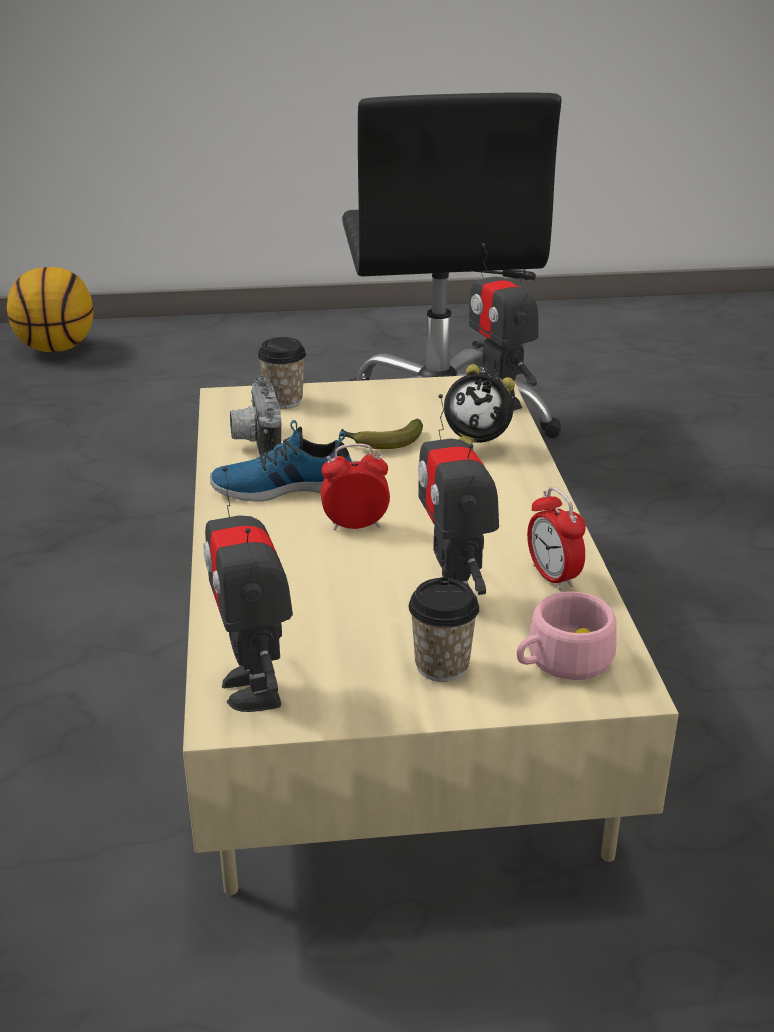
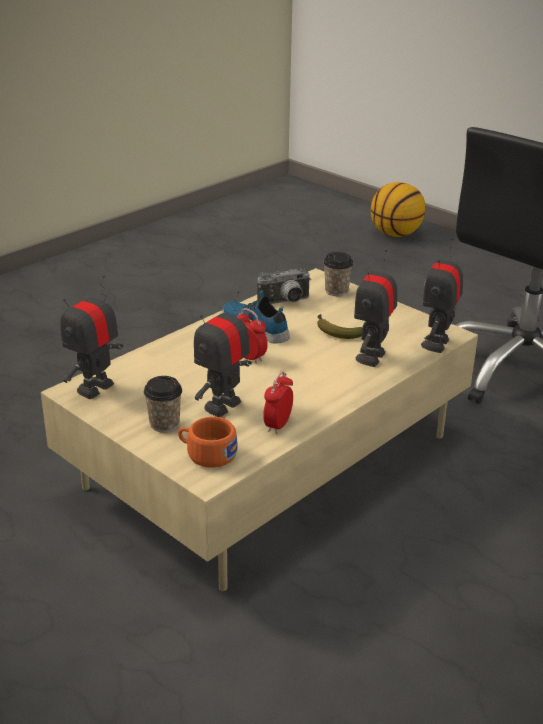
camera: 50 degrees right, 0 degrees up
(255, 442) = (285, 302): camera -> camera turned 150 degrees counterclockwise
(474, 449) = (371, 357): alarm clock -> toy robot
(561, 661) = (206, 454): pink cup -> orange cup

